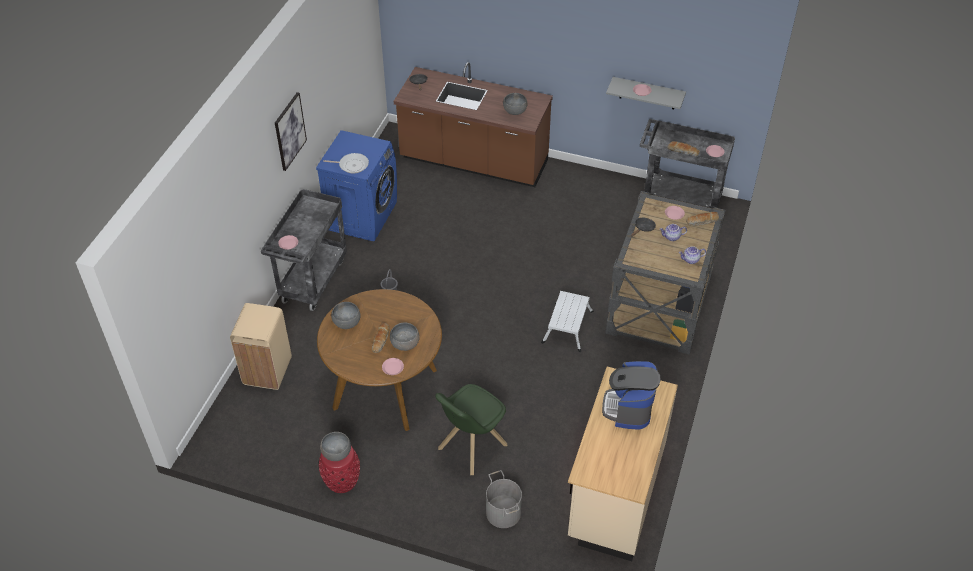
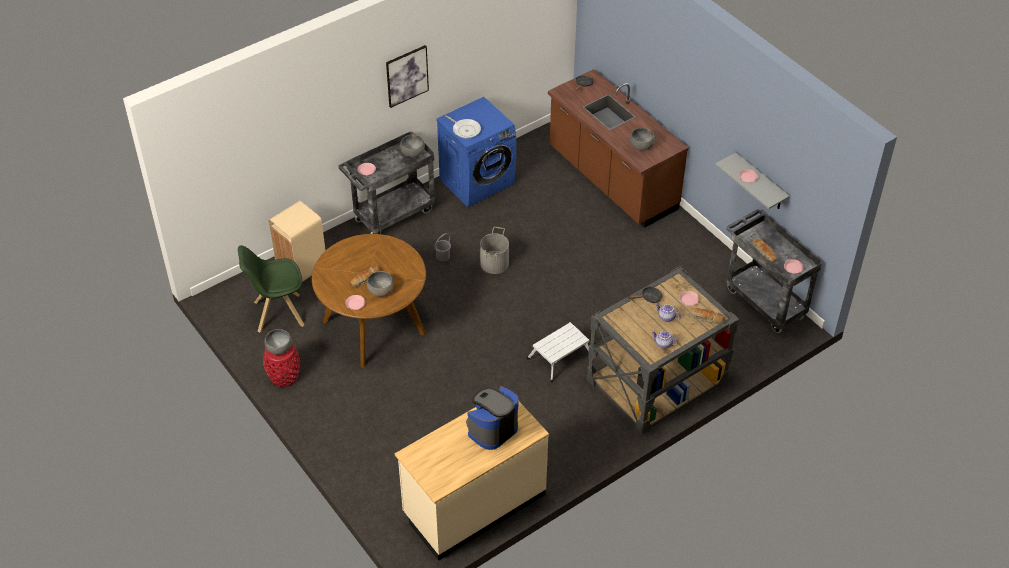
camera: 35 degrees right, 0 degrees up
(347, 322) = (354, 252): grey bowl -> grey bowl (413, 152)
(471, 446) = (398, 406): green chair -> green chair (278, 313)
(504, 512) = (377, 468): grey bucket -> grey bucket (495, 263)

